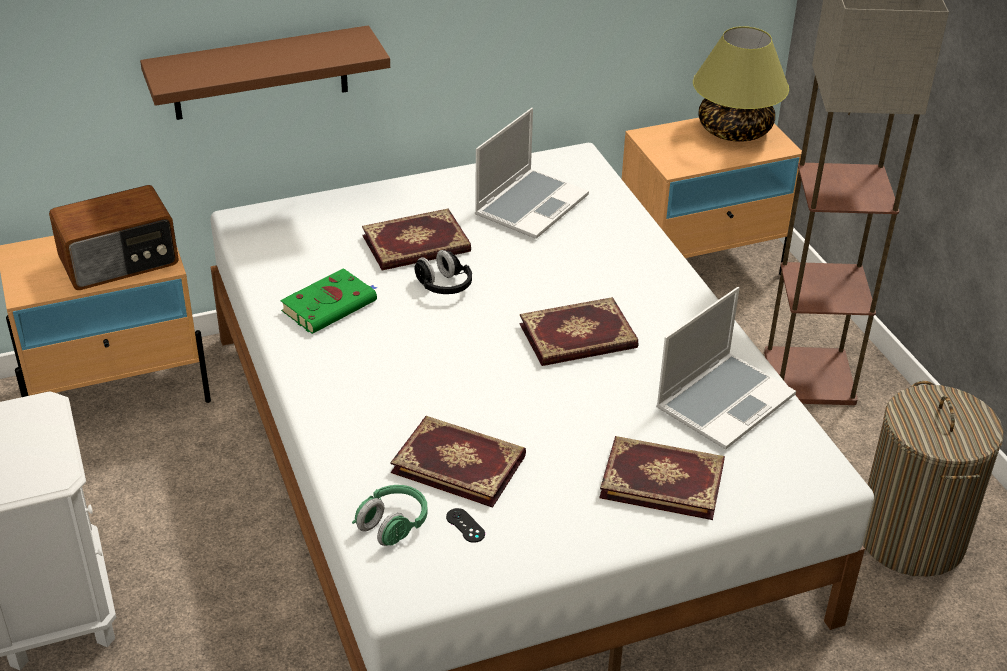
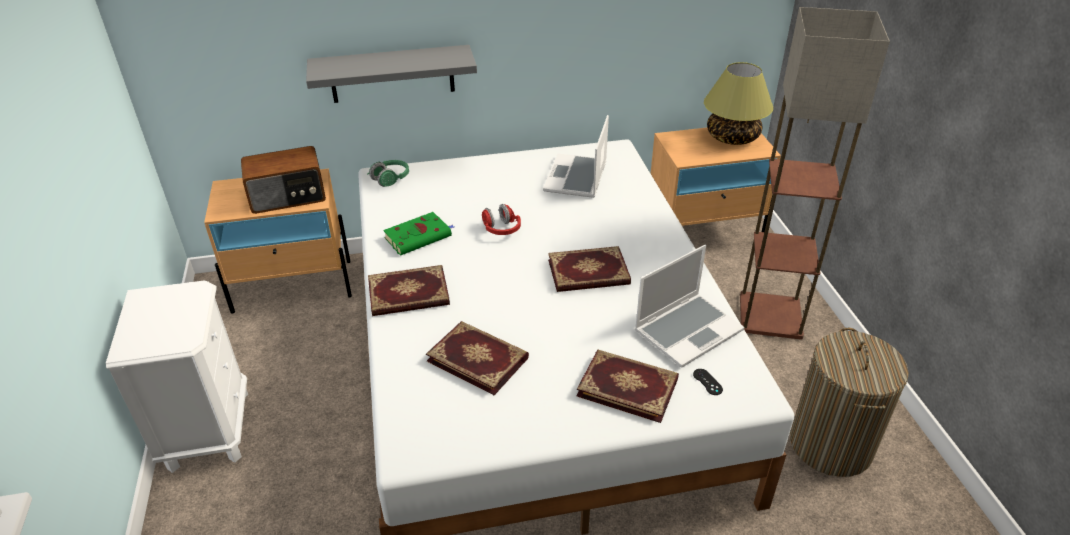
camera: 10 degrees right, 0 degrees up
(260, 73) = (392, 74): brown shelf -> grey shelf
(392, 525) = (417, 401): green headphones -> green headphones (390, 179)
(416, 245) = (490, 200): book -> book (409, 295)
(443, 286) = (501, 229): black headphones -> red headphones
(465, 525) = (470, 407): black game controller -> black game controller (707, 382)
(531, 205) = (576, 178): laptop -> laptop turned 150 degrees clockwise

